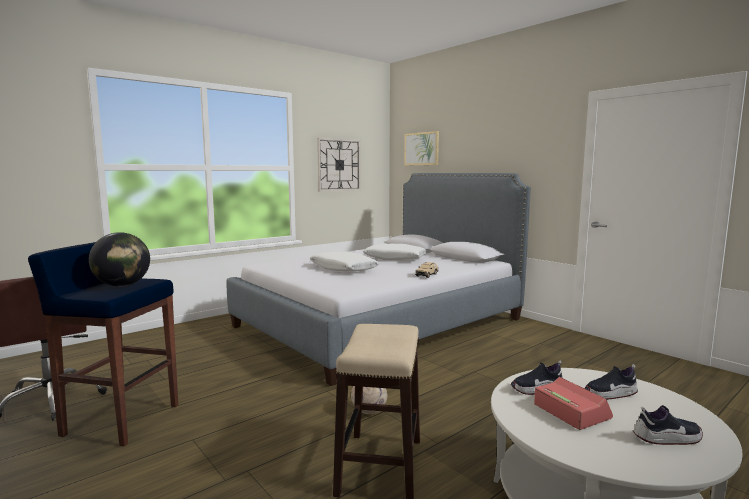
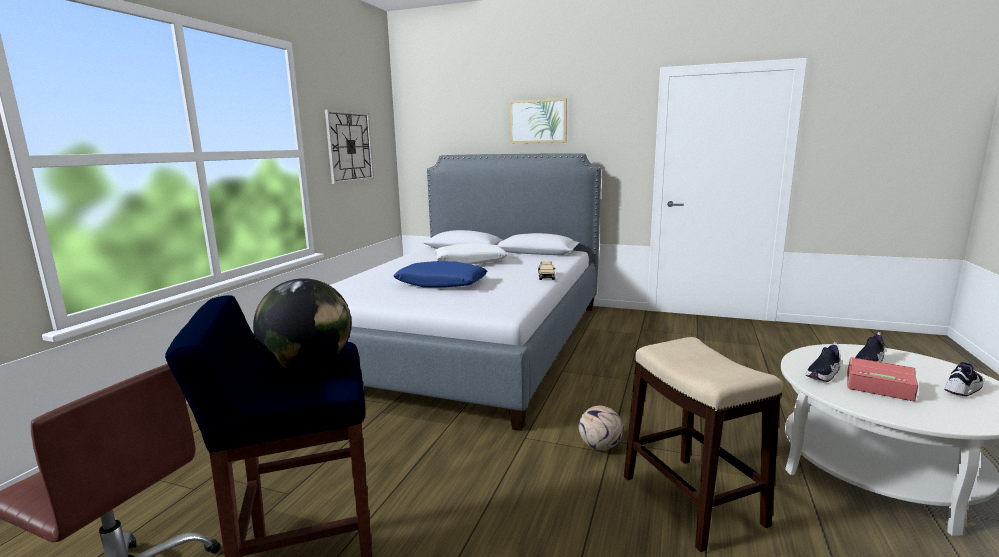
camera: 30 degrees left, 5 degrees up
(343, 269) = (441, 284): white pillow -> blue pillow
(422, 149) = (447, 125): picture -> picture (538, 121)

